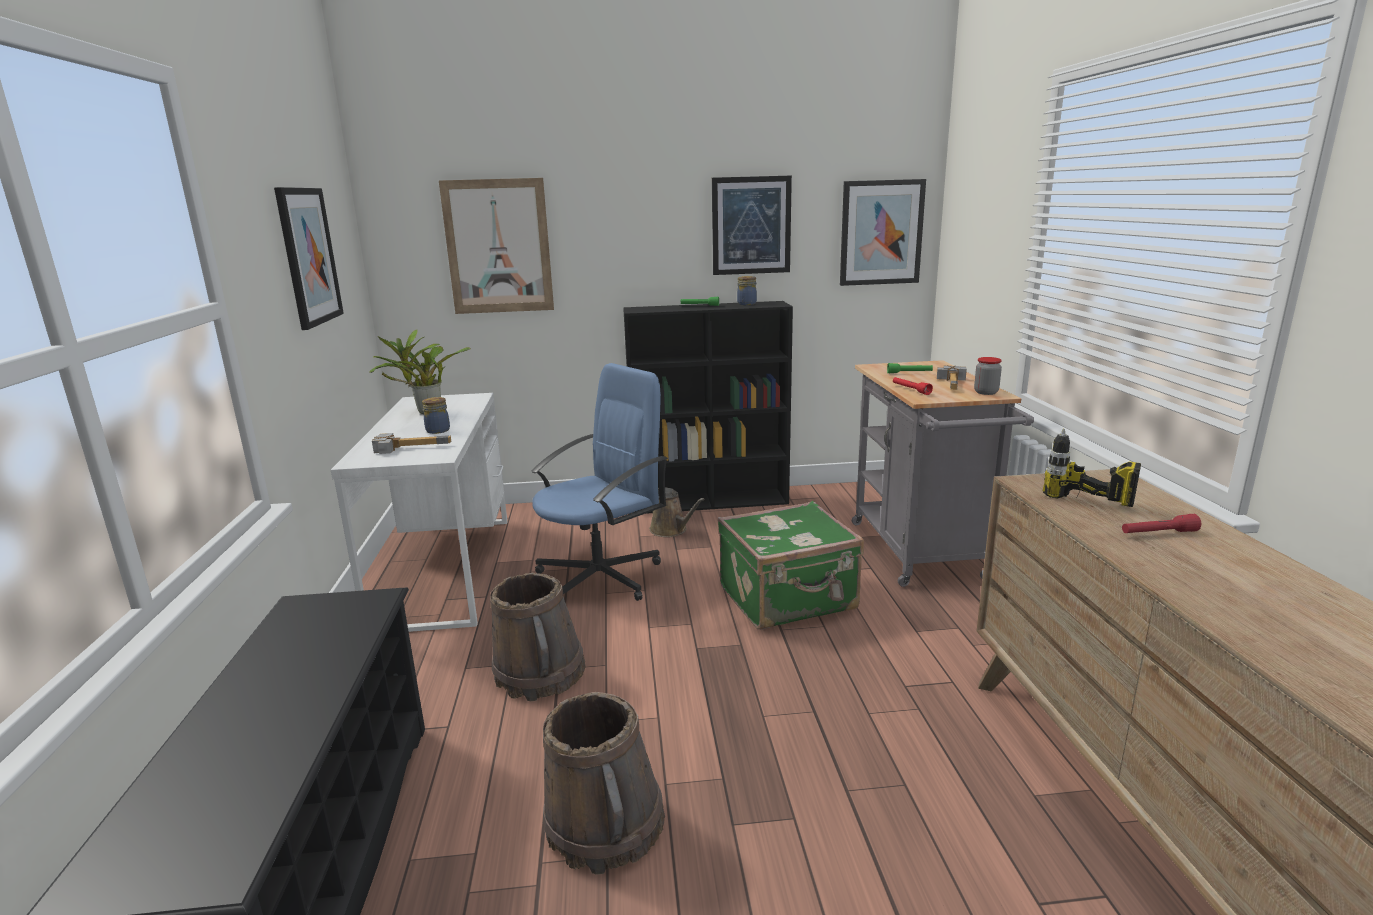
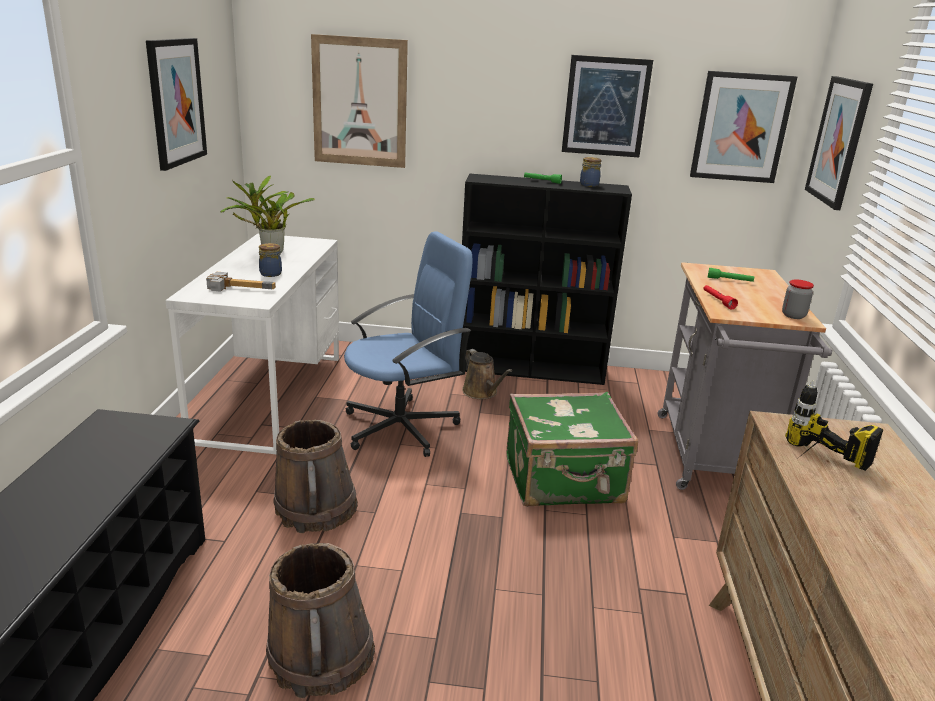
camera: 10 degrees right, 5 degrees up
(956, 384) = (769, 300): hammer -> none
(982, 230) = (838, 141): none -> picture
(1158, 533) = (875, 504): red flashlight -> none

